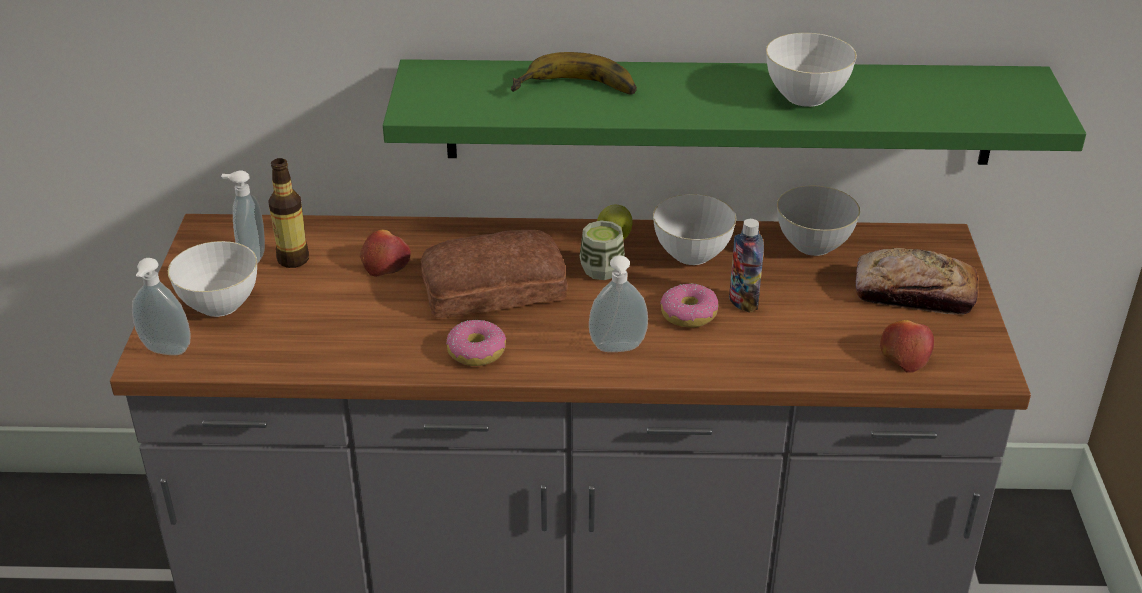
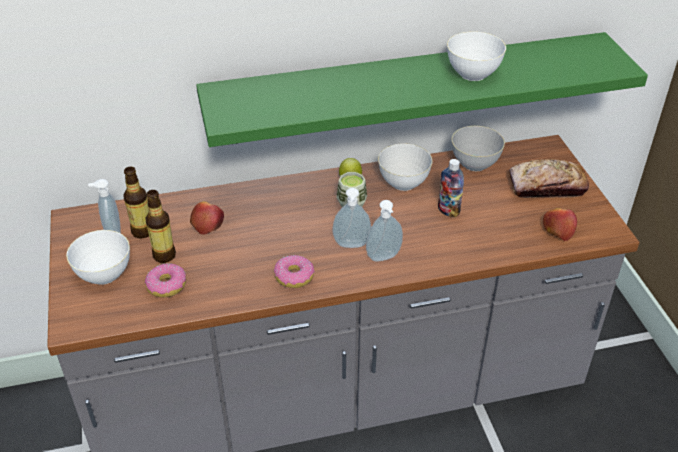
camera: 15 degrees left, 5 degrees up
(165, 351) = (79, 317): soap dispenser -> soap dispenser (351, 245)
(309, 294) = (164, 255): none -> bottle
(491, 288) = (285, 229): bread -> none
(575, 92) = (326, 91): banana -> none
(689, 314) = (418, 225): donut -> donut (167, 285)

